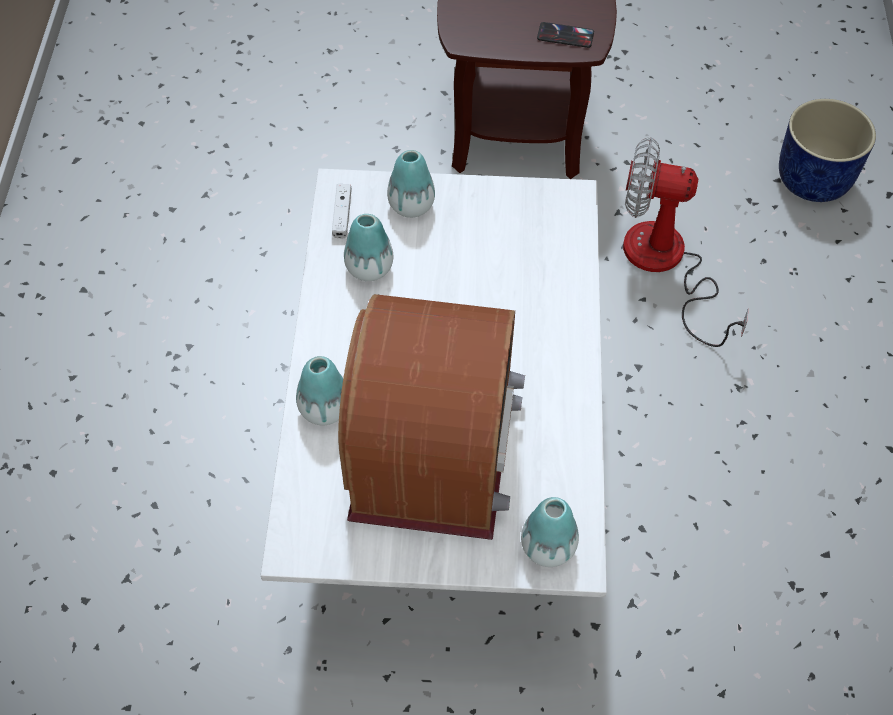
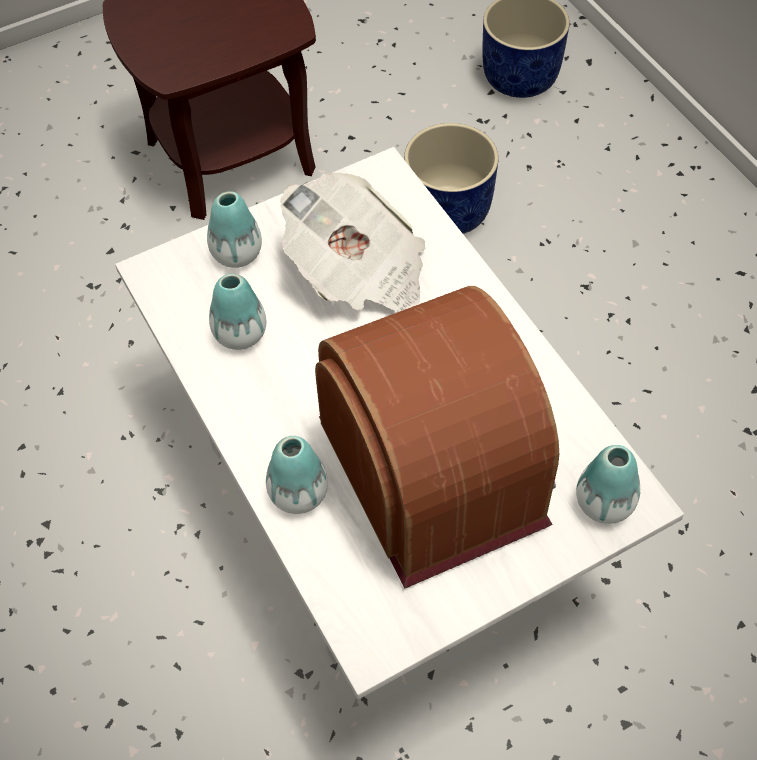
camera: 30 degrees left, 0 degrees up
(342, 215) = (174, 297): white game controller -> none
(493, 267) = (358, 272): none -> newspaper
(565, 35) = (264, 29): phone -> none
(665, 265) = (449, 212): fan -> blue planter

